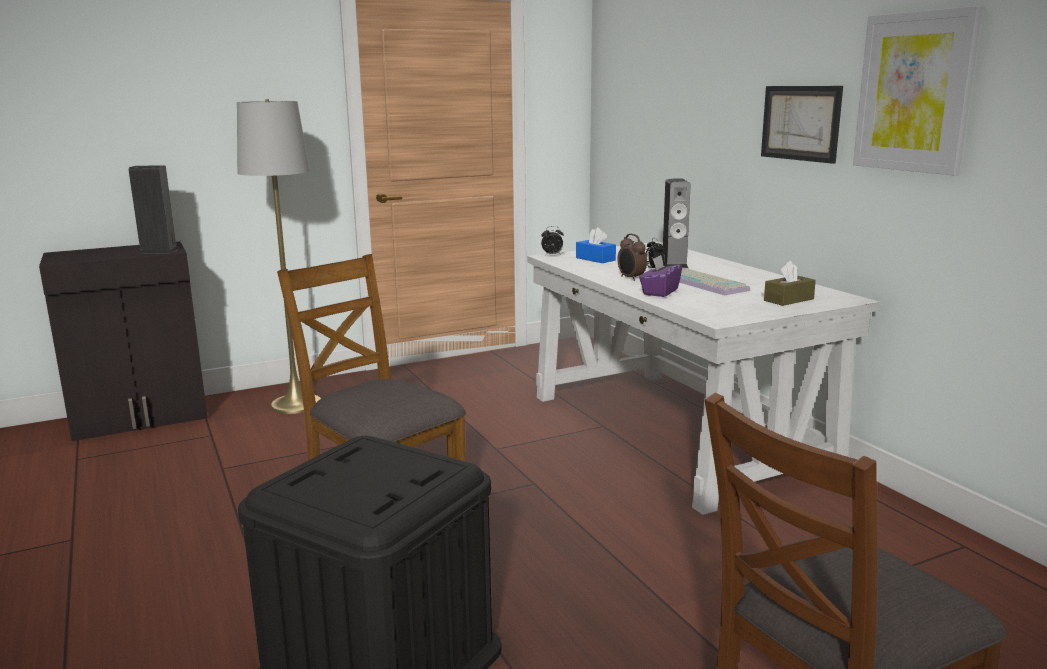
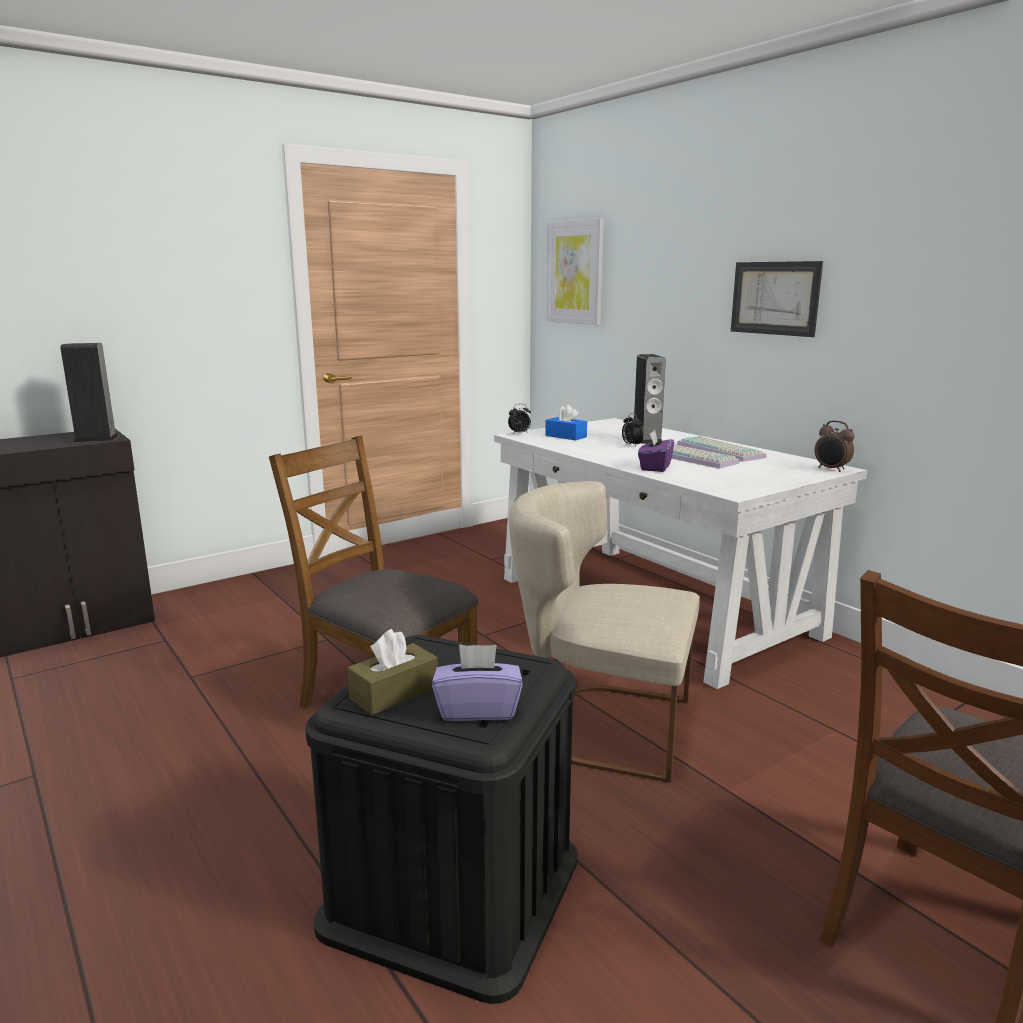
camera: 10 degrees left, 0 degrees up
(296, 404) = (251, 600): grey floor lamp -> none
(379, 499) = (478, 709): none -> purple tissue box
(572, 538) = (600, 725): none -> beige chair
(631, 278) = (615, 454): alarm clock -> alarm clock (831, 469)
(742, 277) = (722, 451): none -> keyboard
(788, 300) = (783, 471): brown tissue box -> brown tissue box (394, 693)
(914, 92) = (902, 266): picture -> picture (575, 272)

